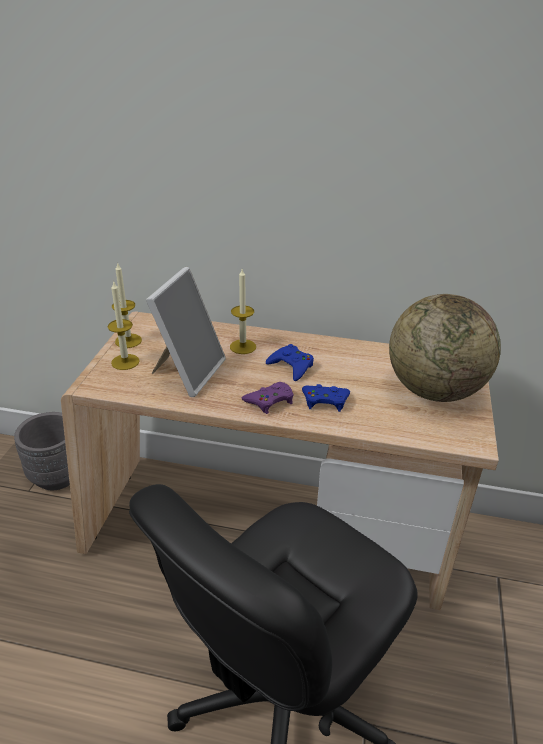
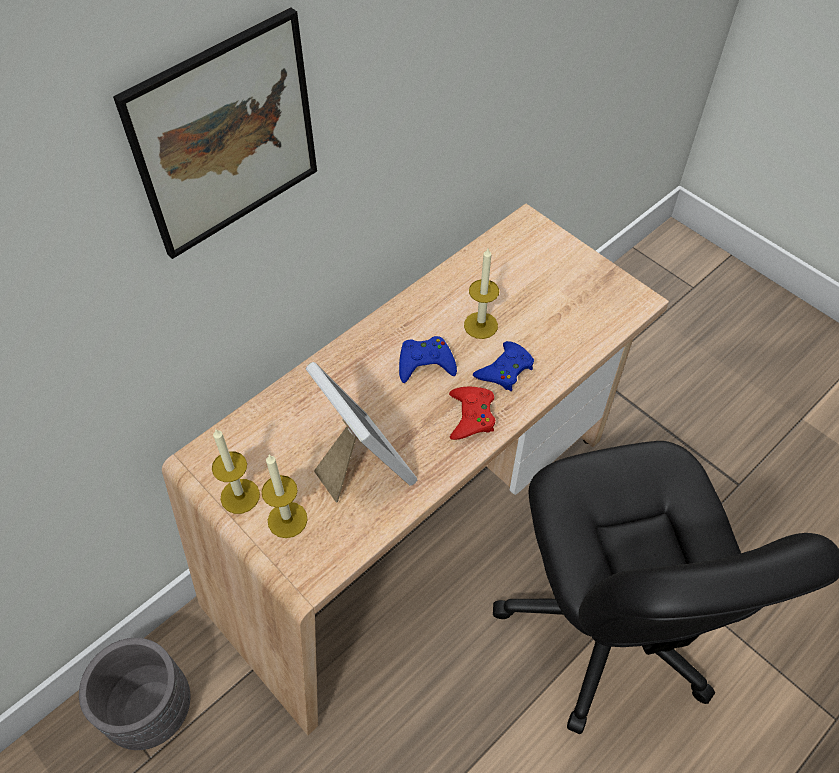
camera: 55 degrees left, 20 degrees up
(225, 107) = (226, 136): none -> picture
(243, 346) = (351, 386): candle -> candle (480, 325)
(270, 401) = (471, 416): purple game controller -> red game controller
(434, 390) = (550, 277): globe -> none

